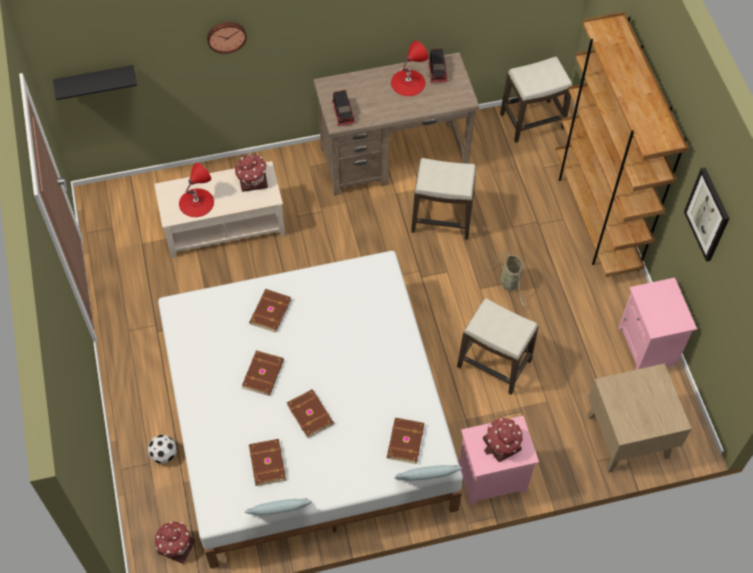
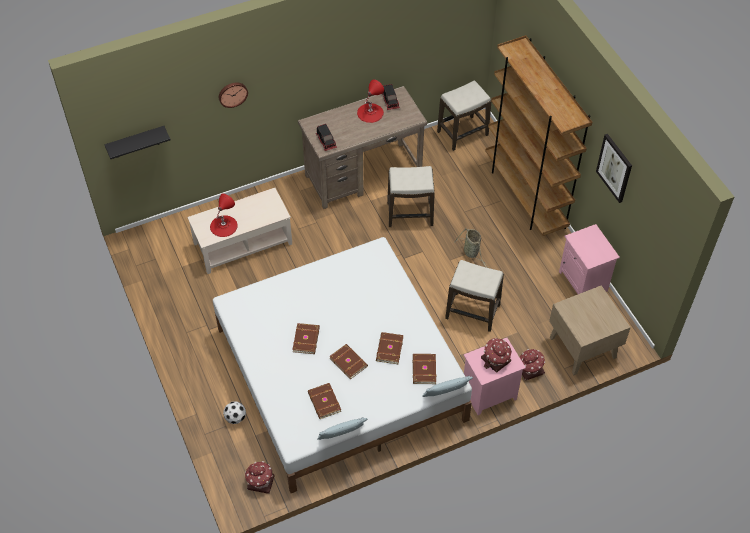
camera: 10 degrees left, 5 degrees down
(252, 180) = (263, 203): toy house -> toy house (530, 369)
(269, 311) = (300, 294): brown book -> brown book (388, 349)

